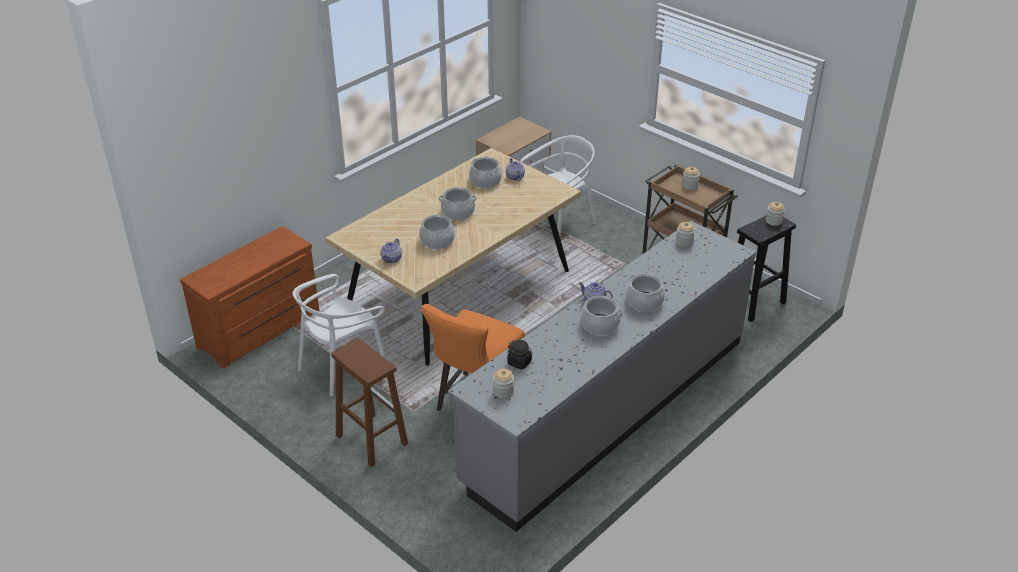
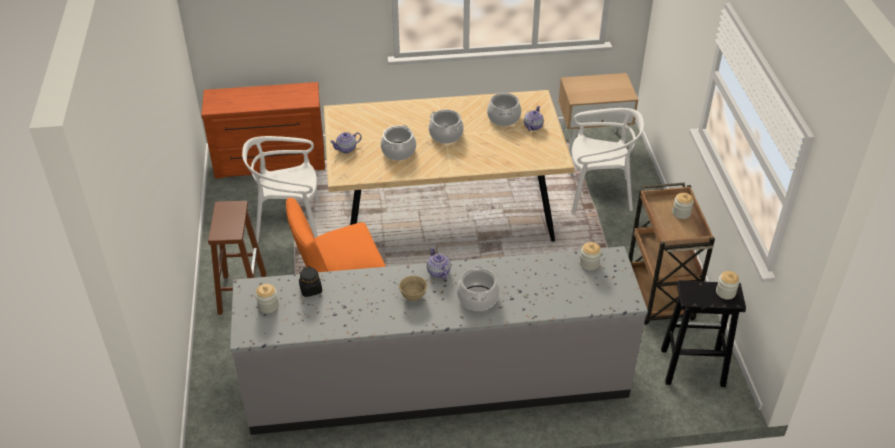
camera: 40 degrees right, 5 degrees up
(599, 325) = (413, 296): cooking pot -> beige bowl

